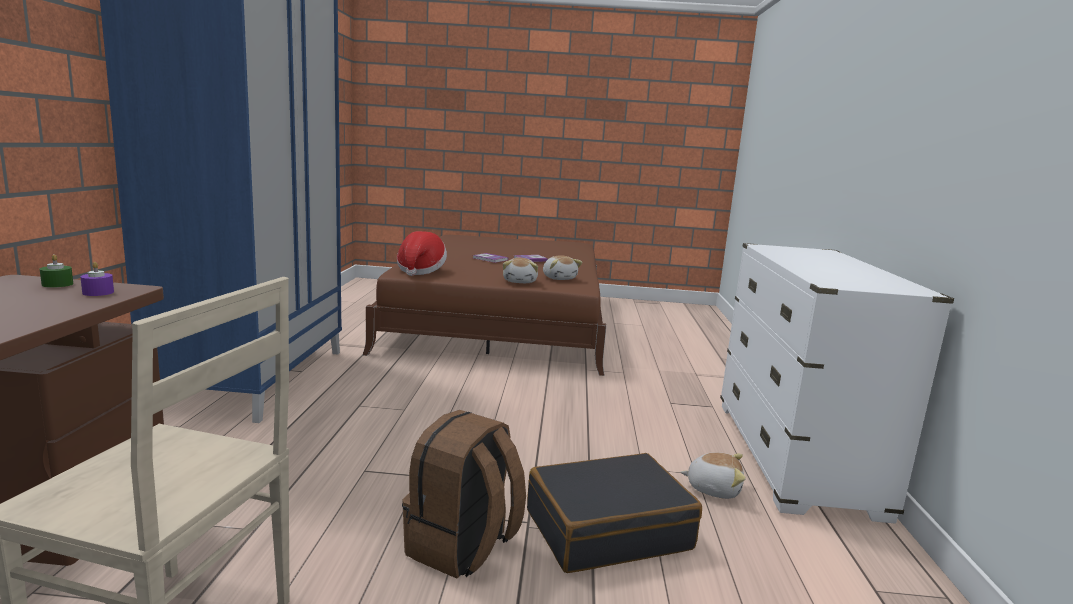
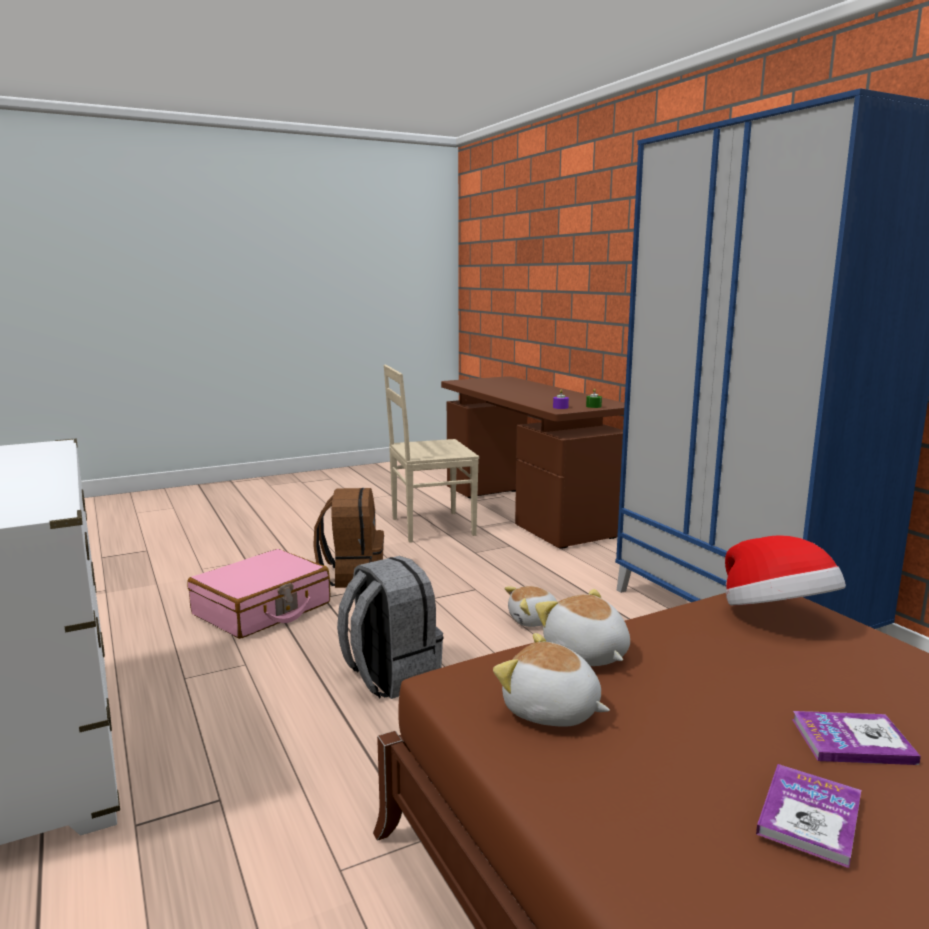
camera: 150 degrees right, 0 degrees up
(538, 424) = (390, 676): none -> grey backpack
(607, 529) = (262, 609): black suitcase -> pink suitcase
(713, 488) = (166, 667): plush toy -> plush toy (533, 620)

